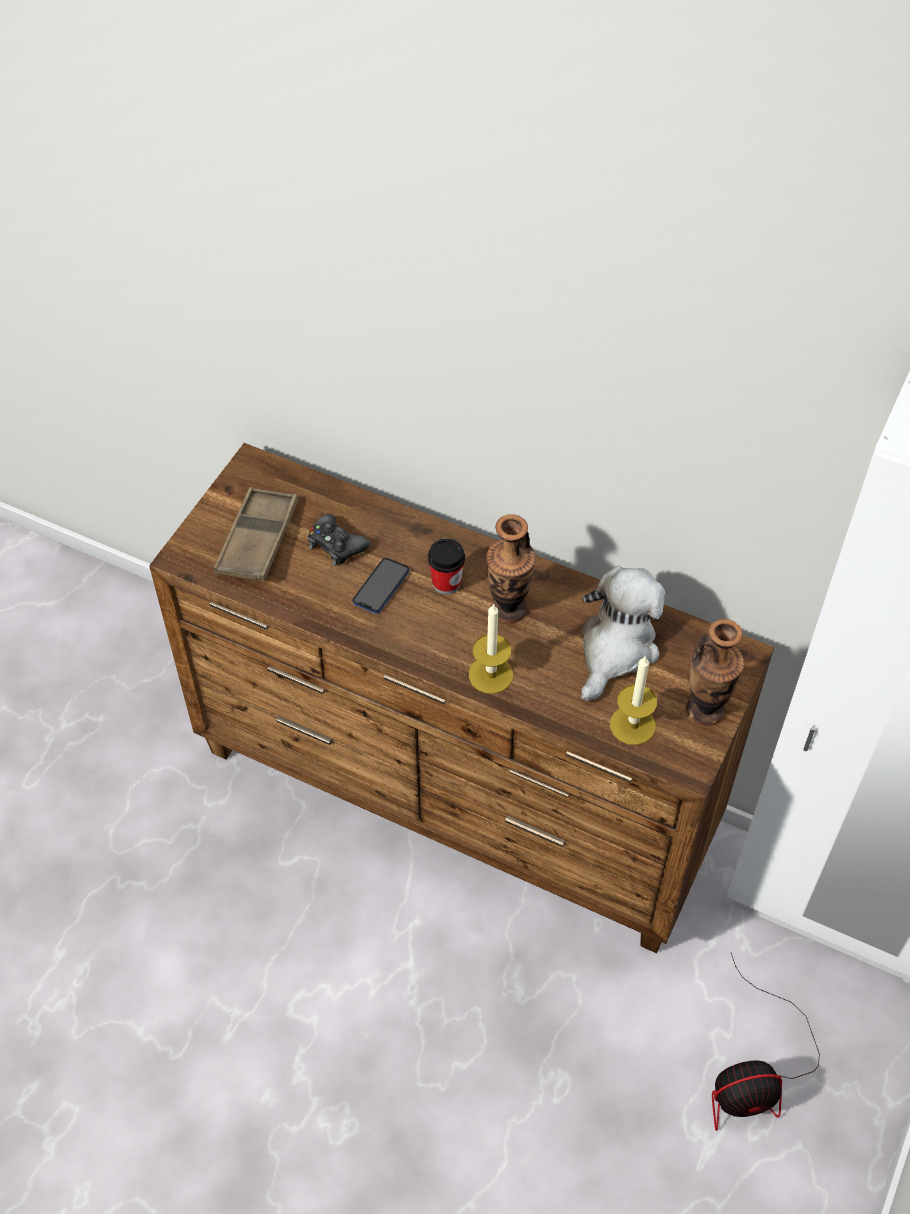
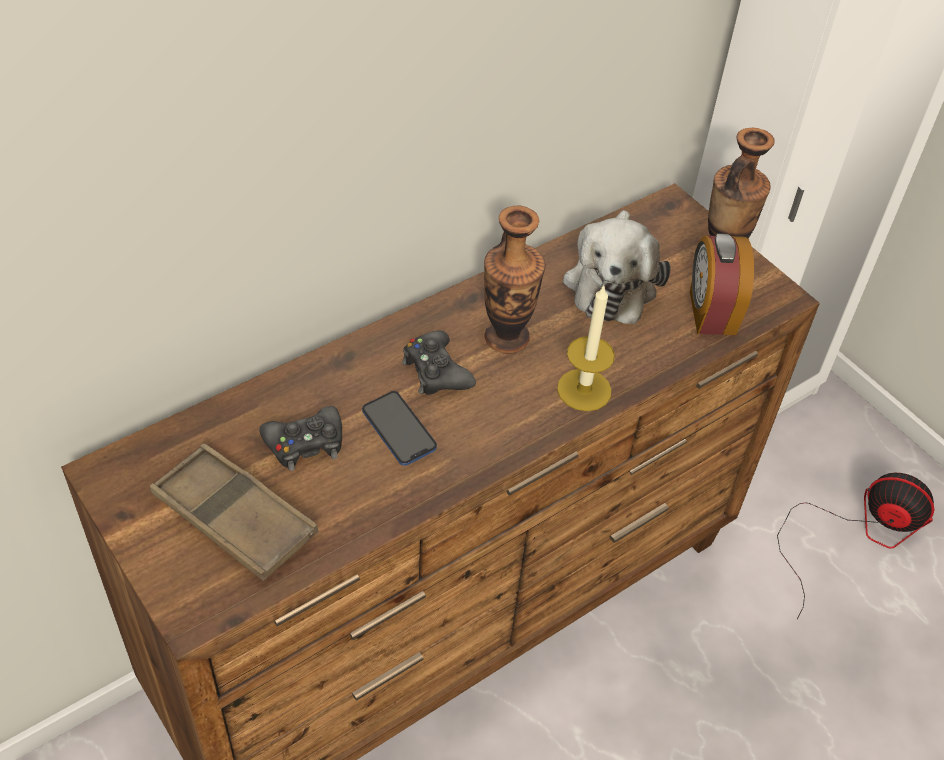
camera: 65 degrees left, 5 degrees down
(446, 583) = (436, 371): cup -> black game controller
(616, 648) = (611, 282): plush toy -> plush toy turned 135 degrees counterclockwise
(632, 725) = (710, 313): candle -> alarm clock
(755, 1074) = (855, 534): fan -> fan turned 75 degrees counterclockwise

